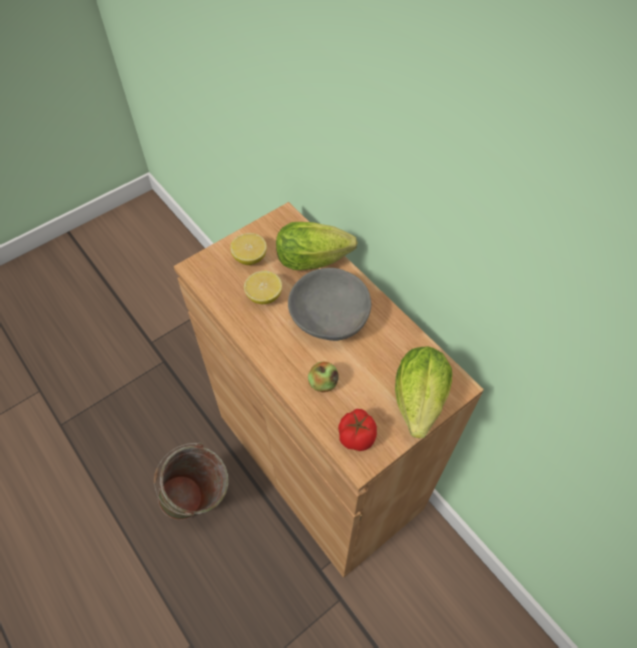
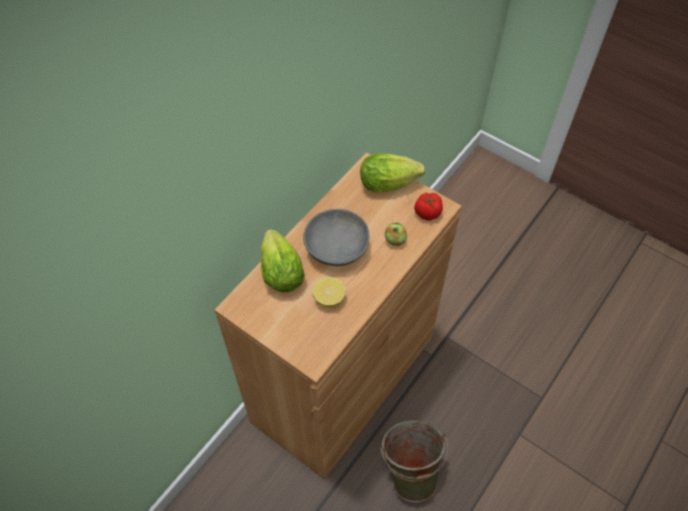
camera: 105 degrees left, 0 degrees up
(250, 257) = (290, 321): lemon -> none

